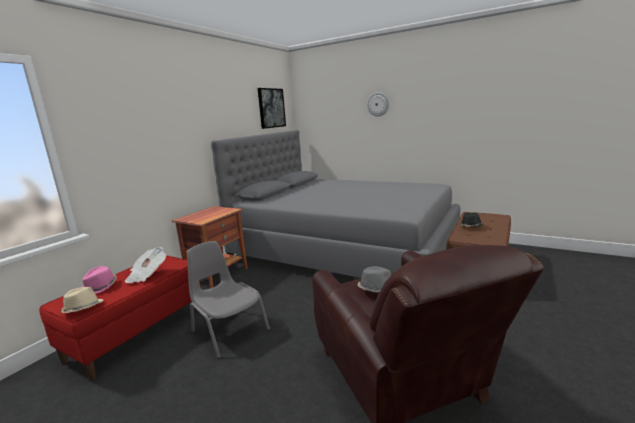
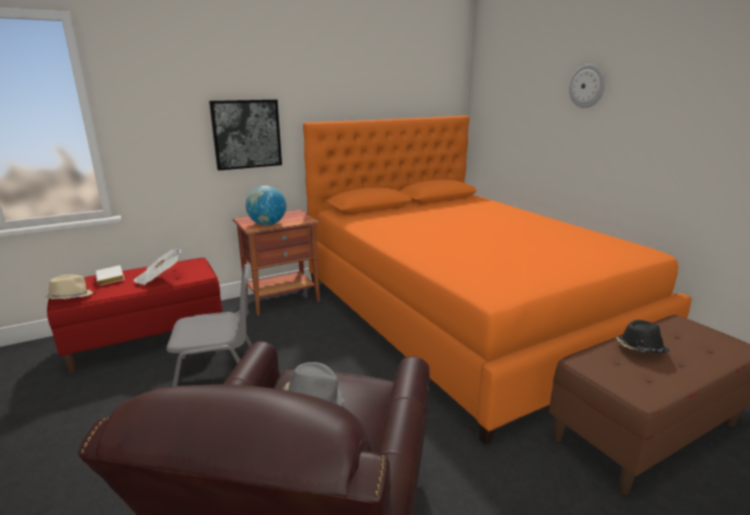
camera: 30 degrees right, 5 degrees up
(100, 287) = (111, 278): pink hat -> white book
(208, 217) = (267, 224): none -> globe
(229, 330) = (218, 373): grey chair -> grey chair turned 90 degrees clockwise
(271, 108) = (424, 80): picture -> picture (246, 134)
(344, 249) = (463, 314): grey bed -> orange bed

